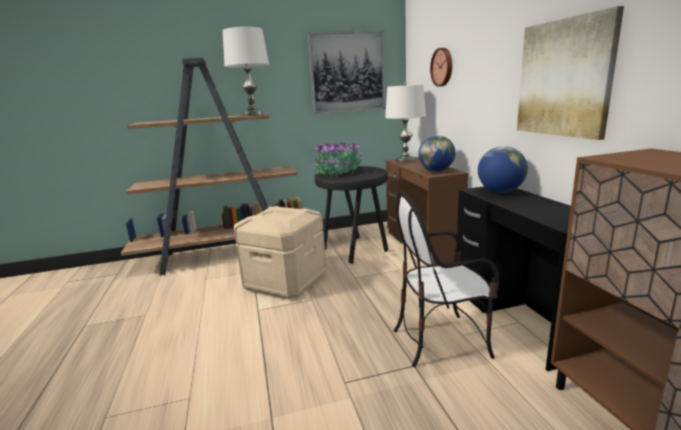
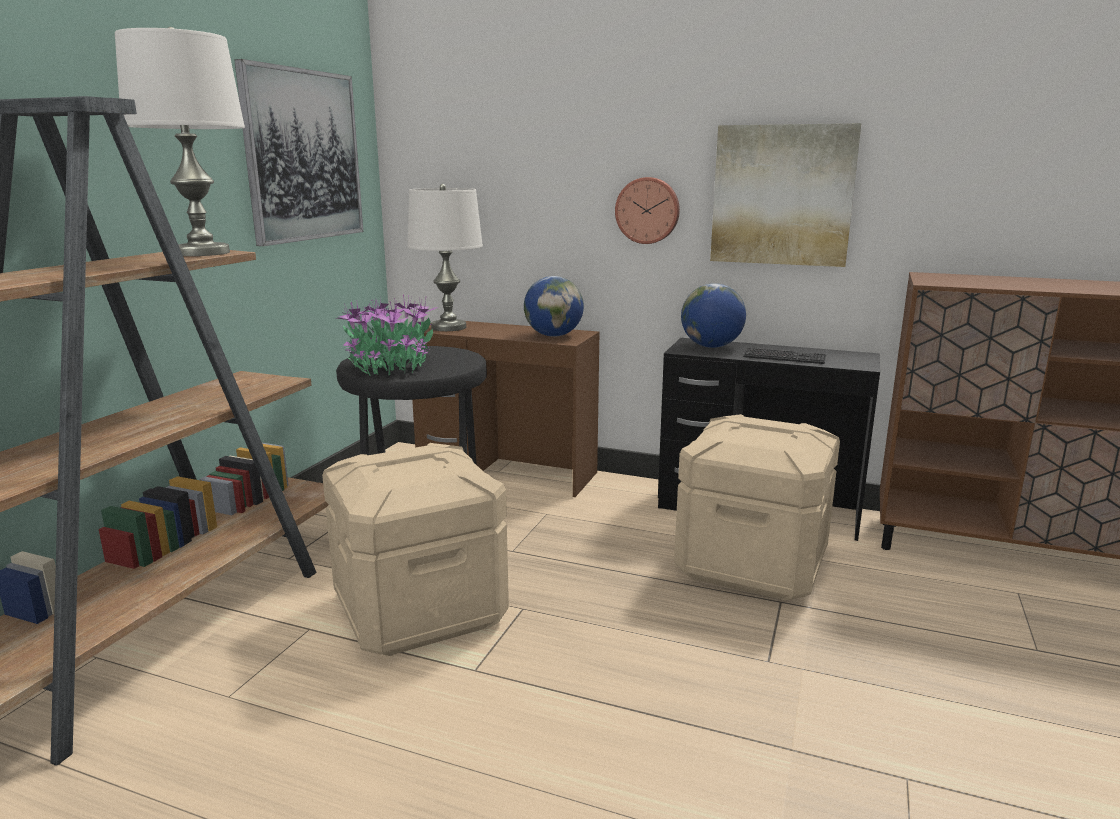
camera: 55 degrees left, 0 degrees up
(441, 340) = (750, 565): chair -> beige storage box
(442, 67) = (512, 161): wall clock -> wall clock (648, 210)
(523, 207) = (784, 358): none -> keyboard

